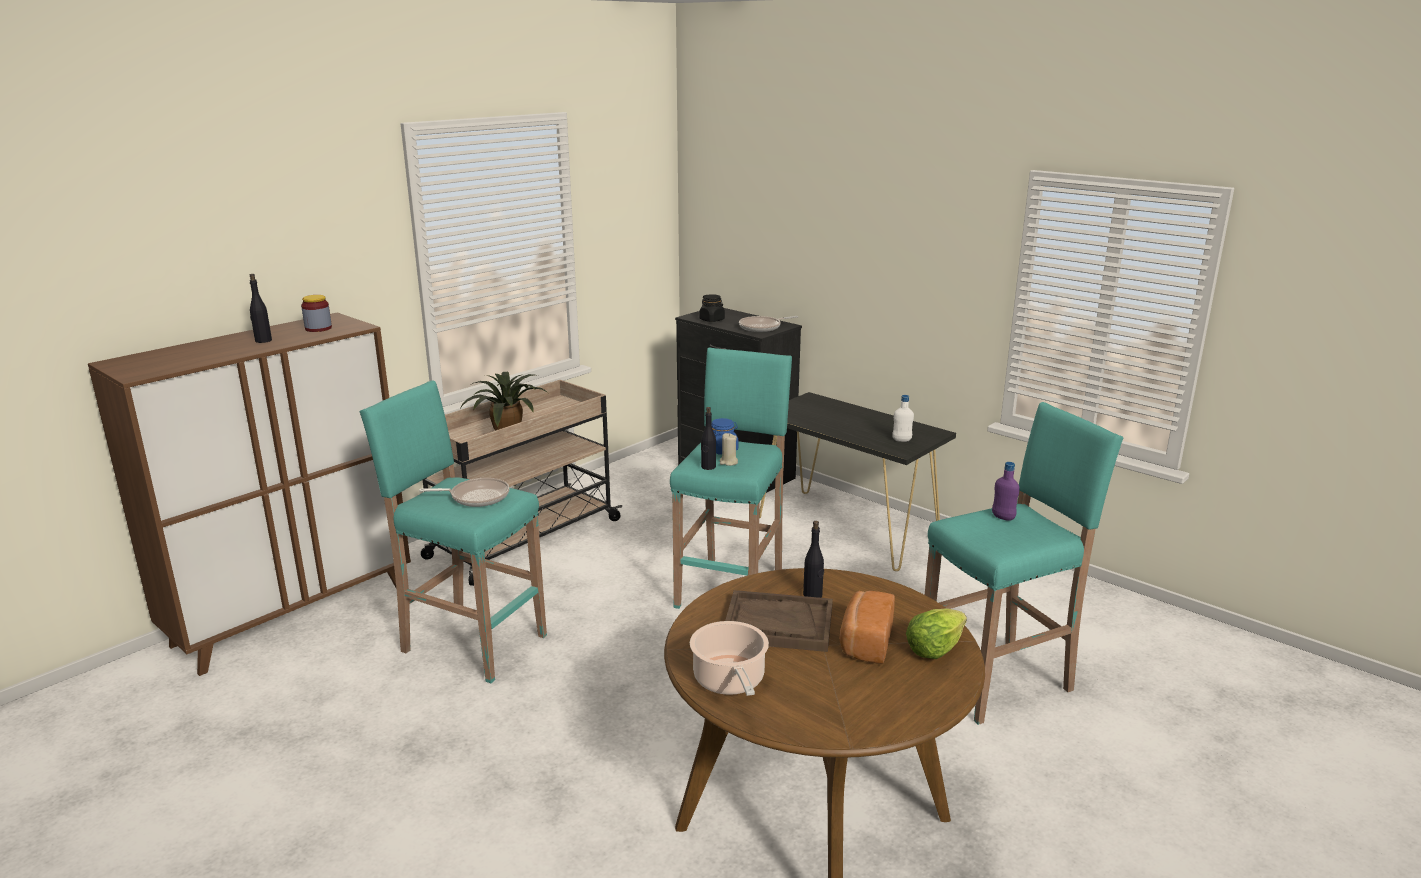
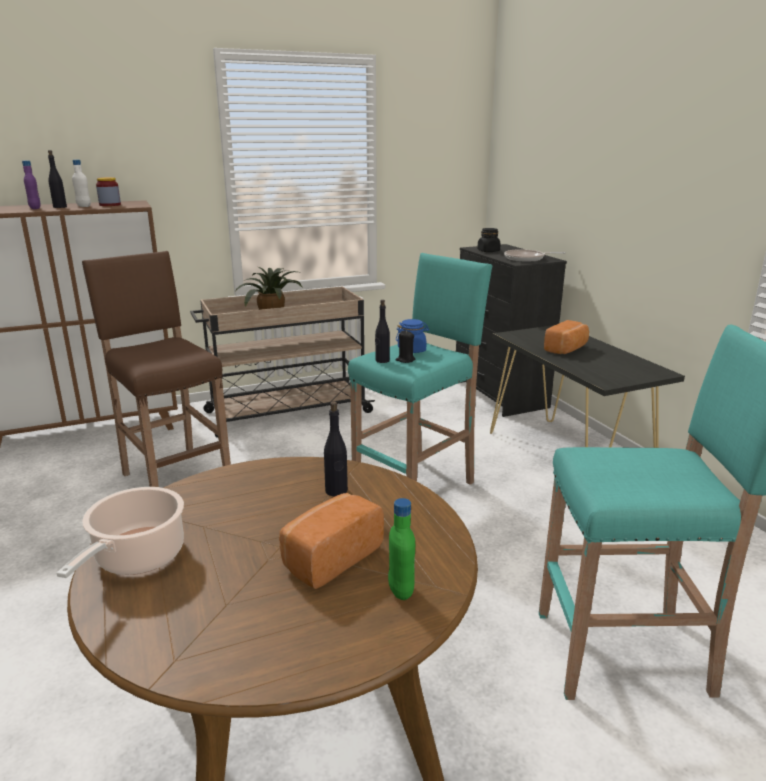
camera: 25 degrees right, 0 degrees up
(471, 643) = (175, 480): turquoise stool -> brown stool
(476, 497) = (169, 352): frying pan -> none
(728, 462) = (405, 360): beige candle -> black candle
(778, 624) = (264, 511): brown tray -> none
(840, 421) = (567, 349): none -> bread
(901, 440) = (616, 373): white bottle -> white bottle (84, 206)
(934, 649) = (401, 590): lettuce -> green bottle
(1003, 517) = (648, 459): purple bottle -> purple bottle (35, 208)

